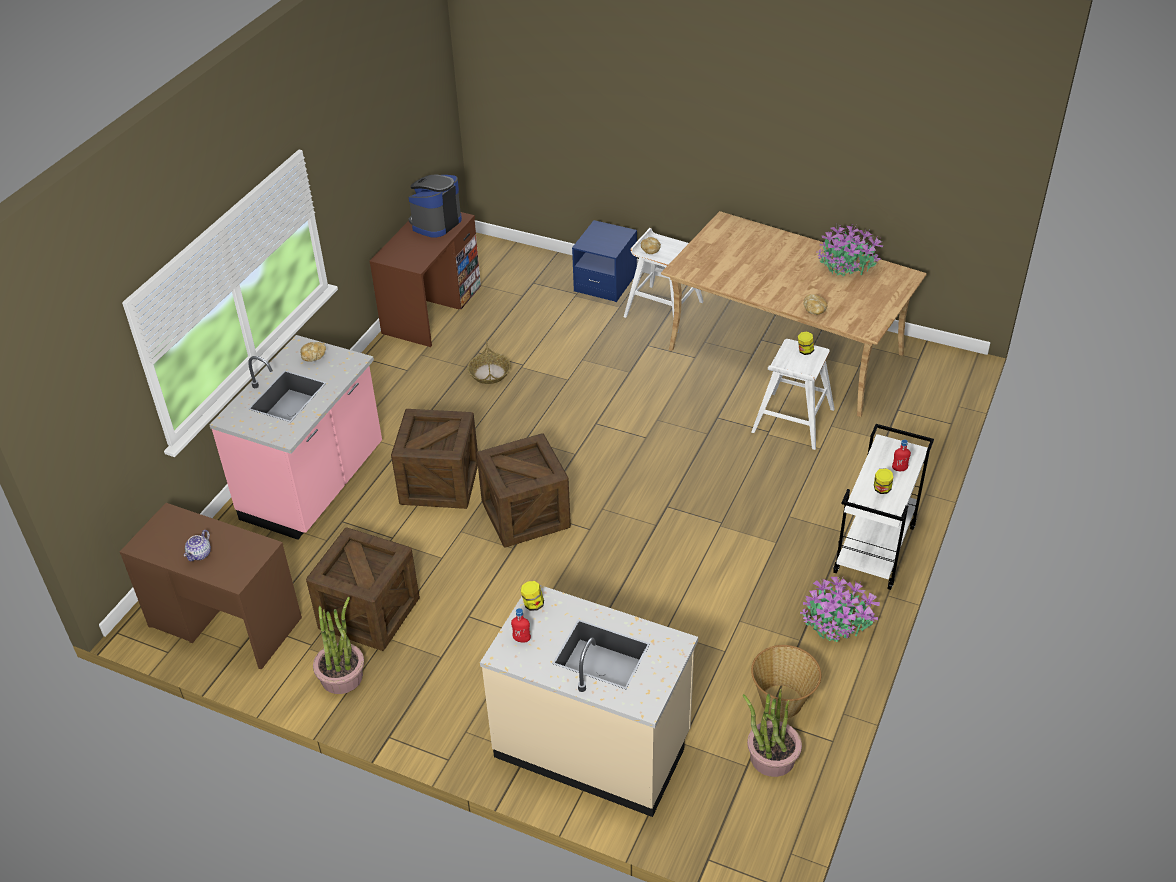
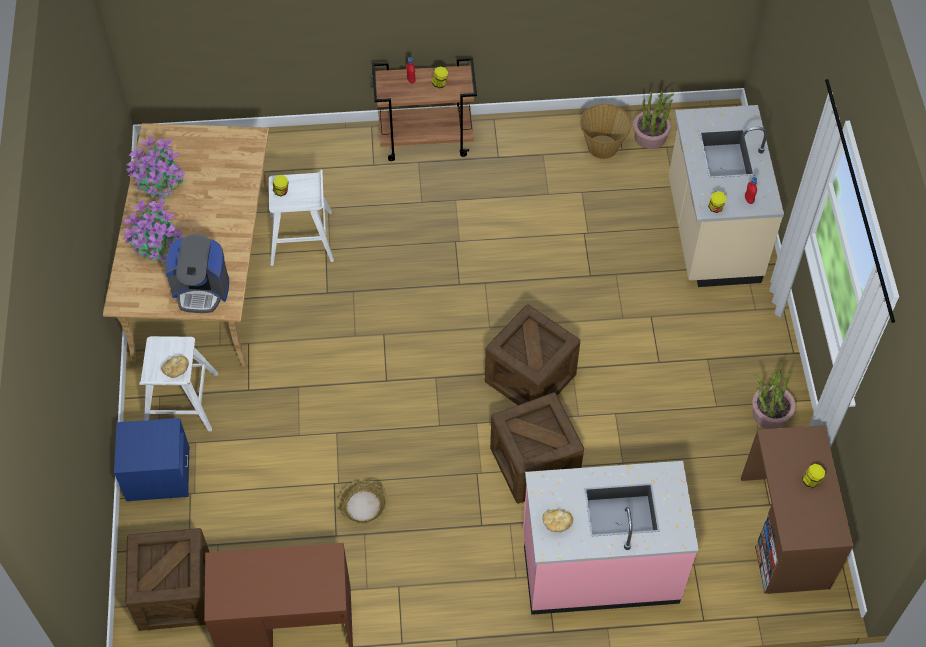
camera: 120 degrees left, 15 degrees up
(200, 554) = (811, 481): teapot -> jar
(369, 613) = (703, 431): crate -> crate (175, 593)
(435, 223) = (240, 584): coffee machine -> coffee machine (201, 290)
(814, 310) = (242, 182): bread -> none
(836, 624) = (514, 139): potted plant -> potted plant (156, 244)
(875, 550) = (427, 139): white cart -> brown cart

